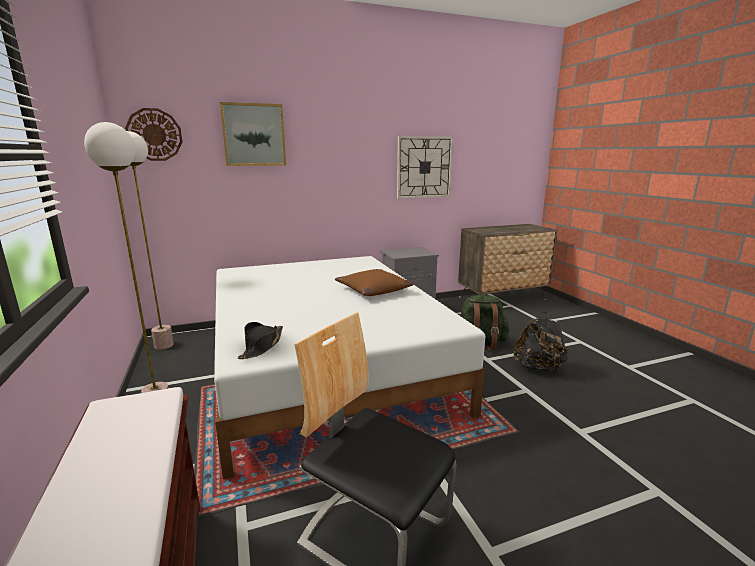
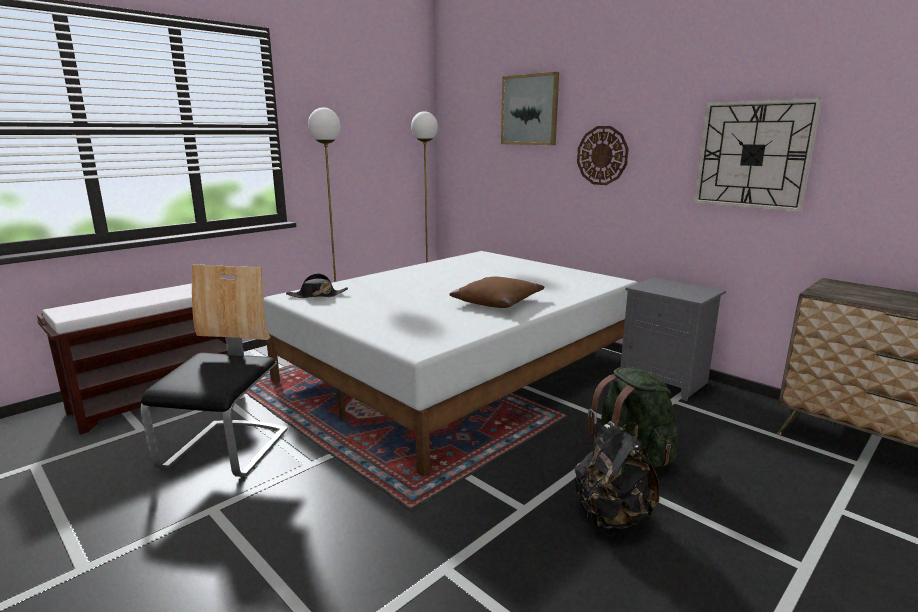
camera: 65 degrees right, 0 degrees up
(154, 135) = (458, 113): wall clock -> wall clock (602, 155)

